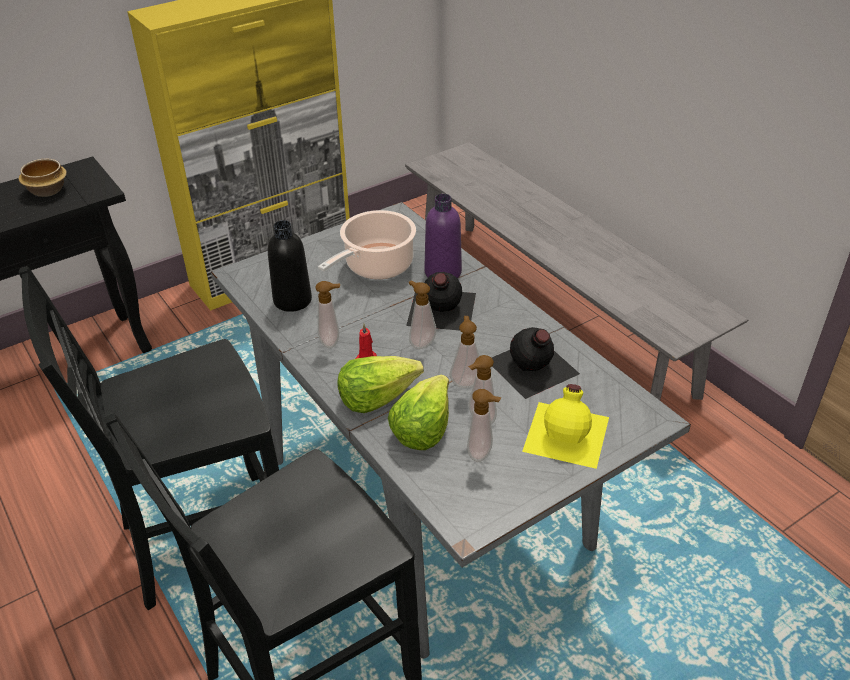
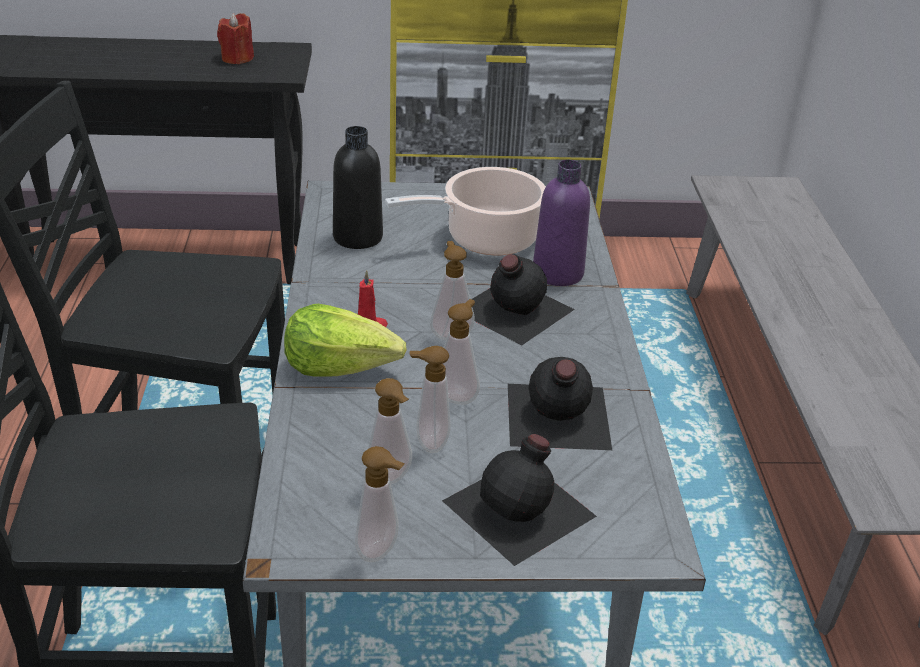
camera: 30 degrees right, 5 degrees down
(47, 190) = (237, 58): bowl -> red candle
(332, 342) = (353, 293): soap dispenser -> soap dispenser (381, 552)
(422, 428) = (353, 420): lettuce -> none
(568, 433) = (521, 508): yellow bottle -> black bottle

